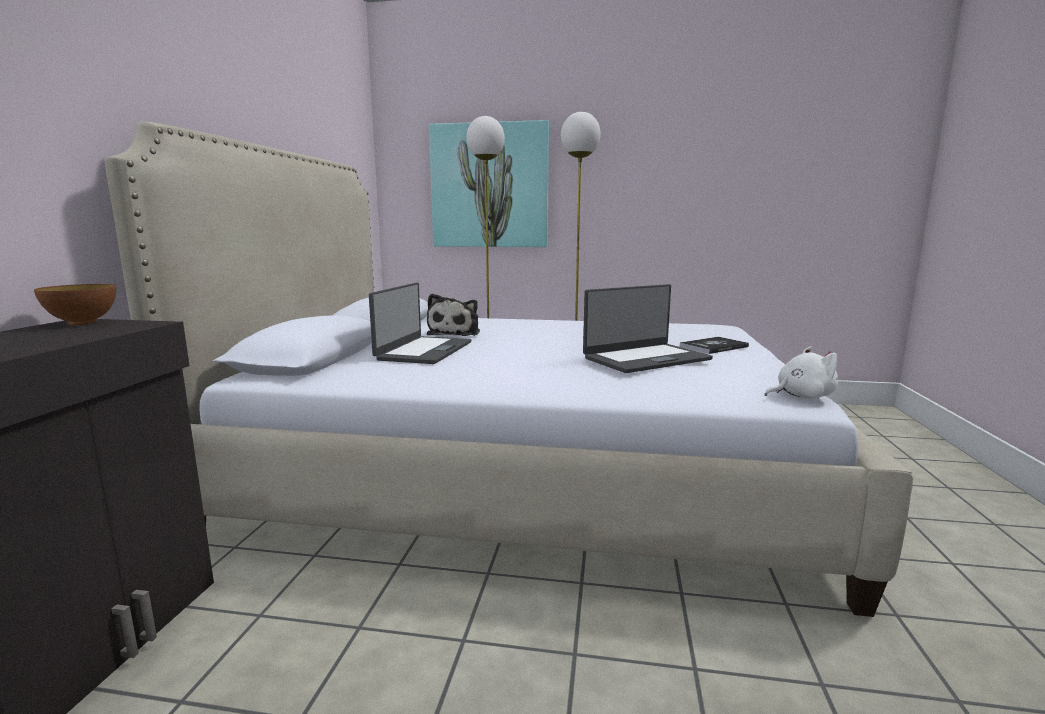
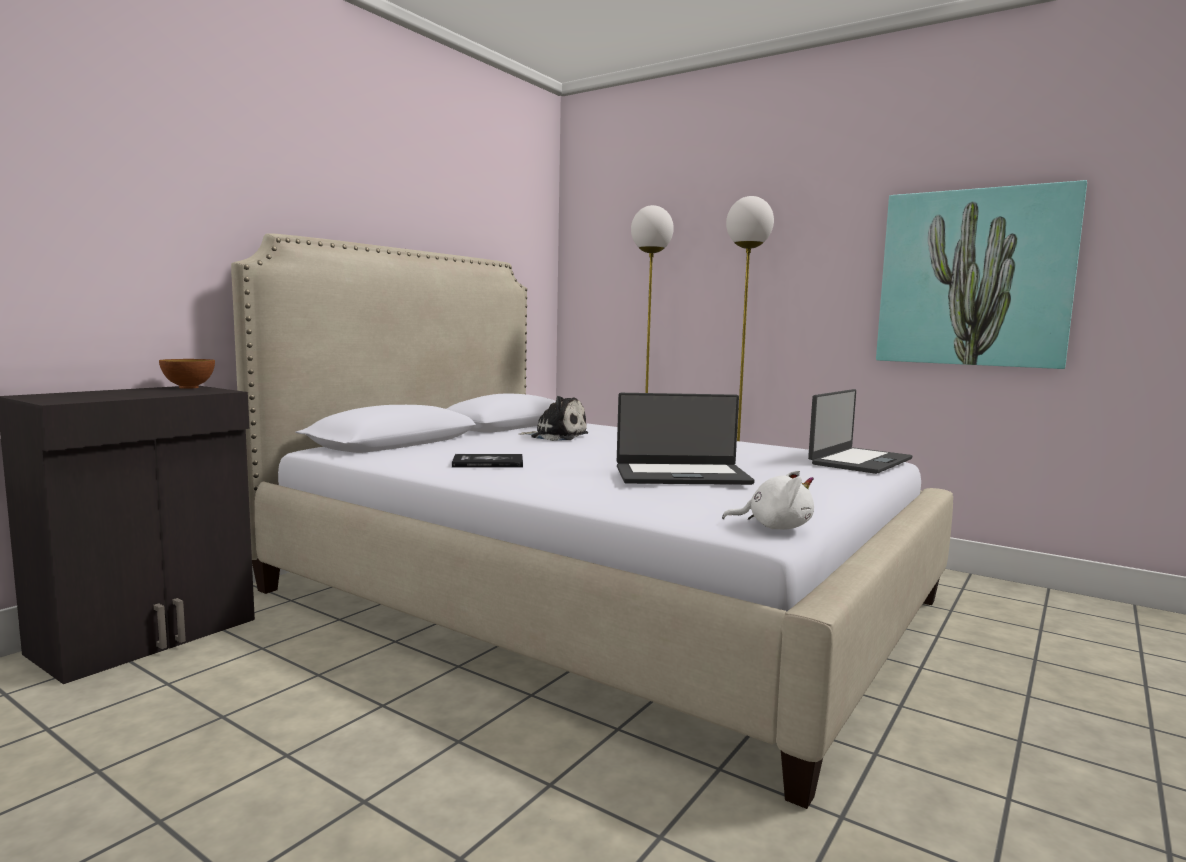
camera: 25 degrees right, 5 degrees down
(424, 351) = (492, 447): laptop -> laptop (859, 461)
(455, 333) = (556, 436): plush toy -> plush toy turned 105 degrees counterclockwise
(490, 186) = (665, 281): picture -> picture (974, 278)
(713, 347) = (804, 476): book -> book (488, 463)

